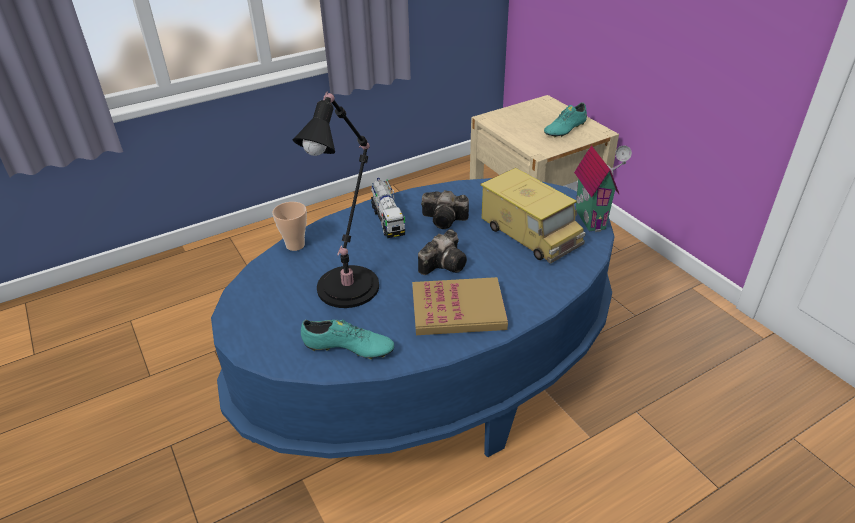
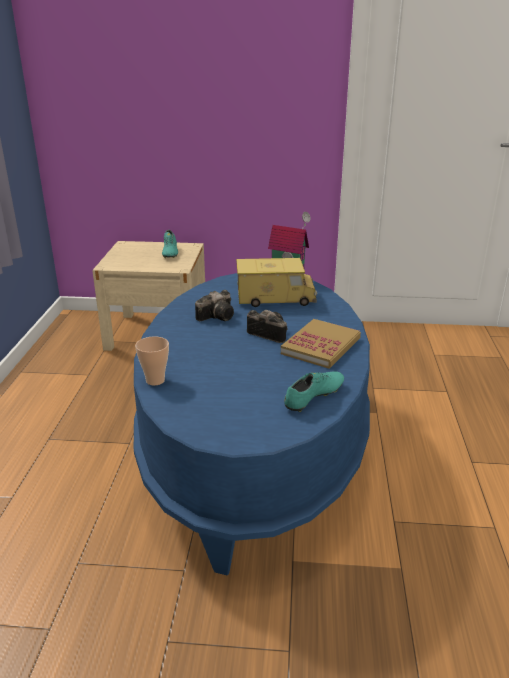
camera: 55 degrees left, 10 degrees down
(351, 284) = (240, 373): black table lamp -> none
(387, 219) = (183, 335): toy truck -> none
(445, 264) = (267, 333): camera -> camera turned 45 degrees counterclockwise

